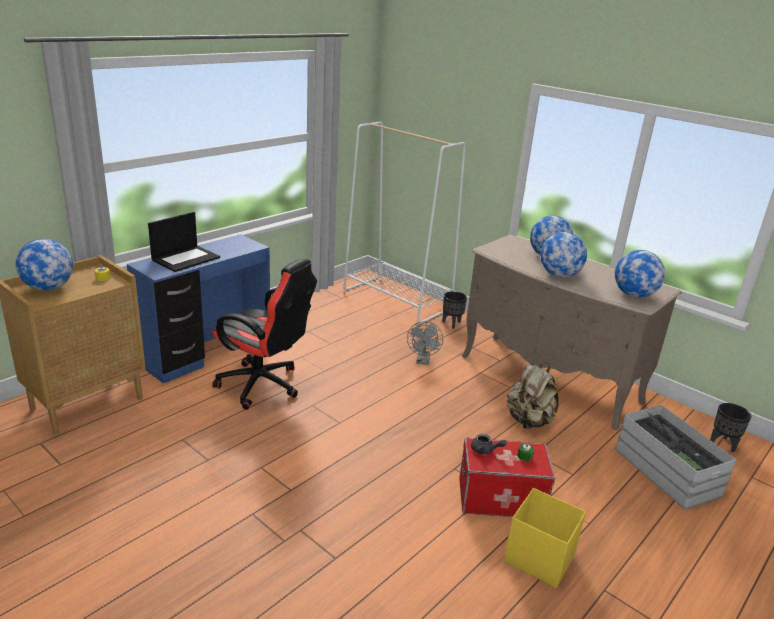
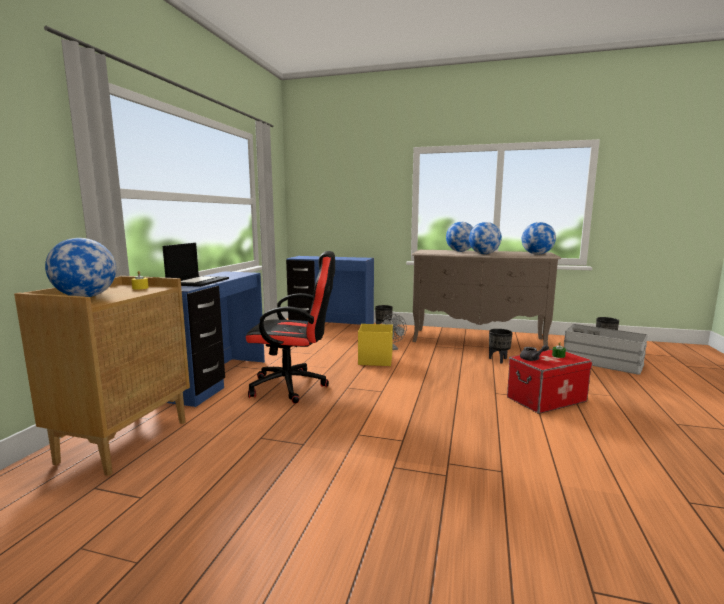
camera: 25 degrees left, 15 degrees down
(397, 299) = (331, 326): white clothes rack -> blue desk
(529, 421) = (499, 360): beige backpack -> black planter
(538, 557) = (617, 421): yellow storage box -> yellow storage box (375, 360)

